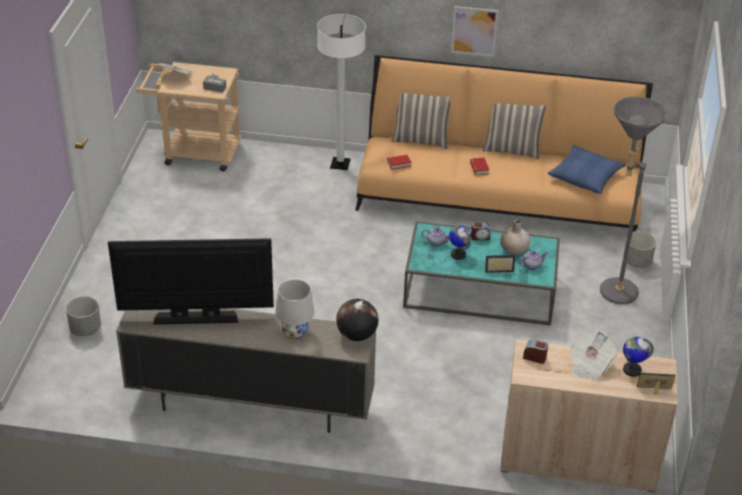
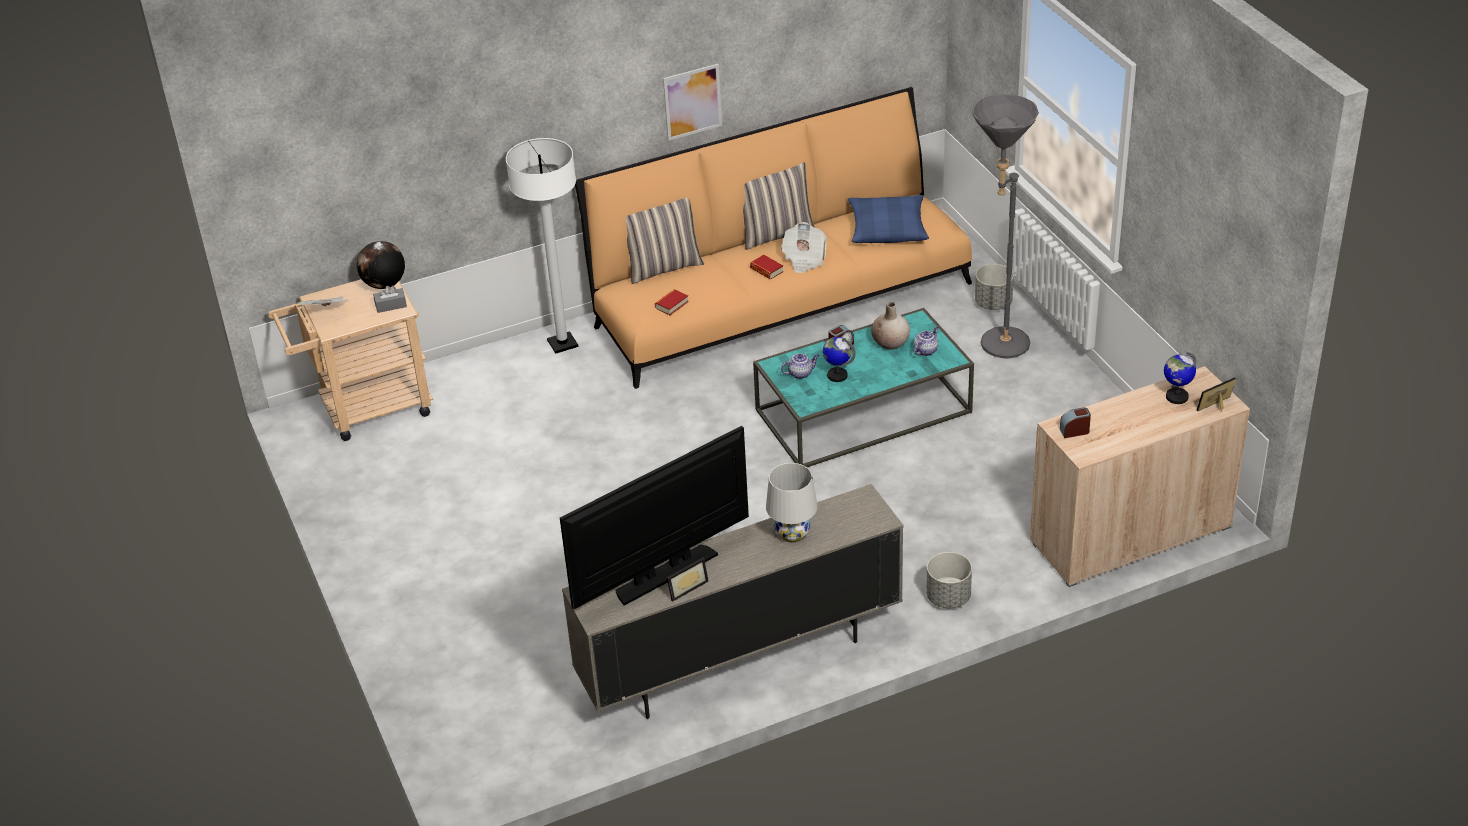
camera: 30 degrees left, 0 degrees up
(85, 329) = (453, 679): grey planter -> grey planter (948, 598)
(356, 335) = (861, 503): globe -> globe (384, 284)
(498, 269) = (895, 370): picture frame -> picture frame (685, 587)
(589, 365) = (1133, 412): newspaper -> newspaper (804, 259)

